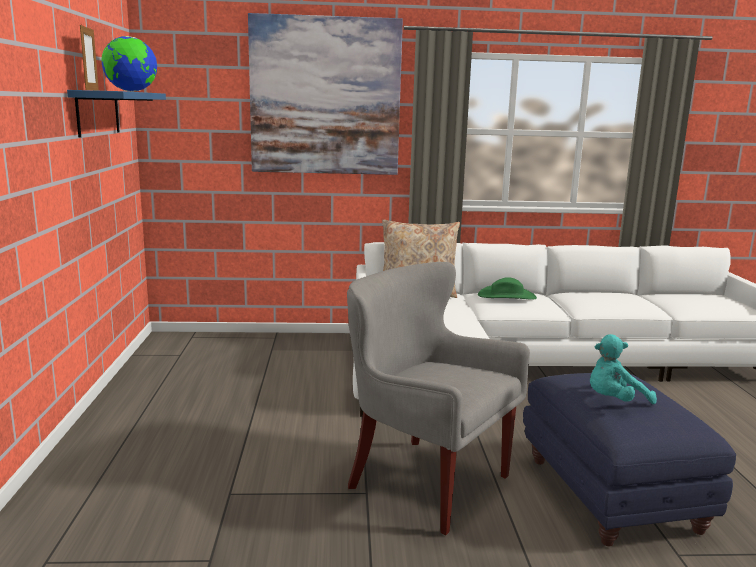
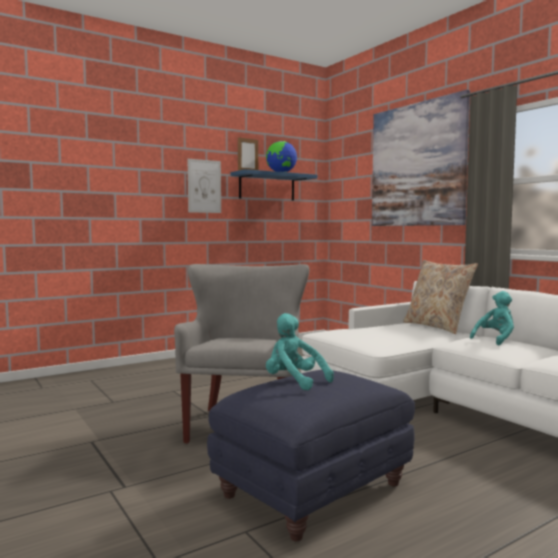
camera: 60 degrees right, 10 degrees down
(46, 120) = (204, 186): none -> picture
(507, 296) = (495, 339): green hat -> turquoise plush toy

